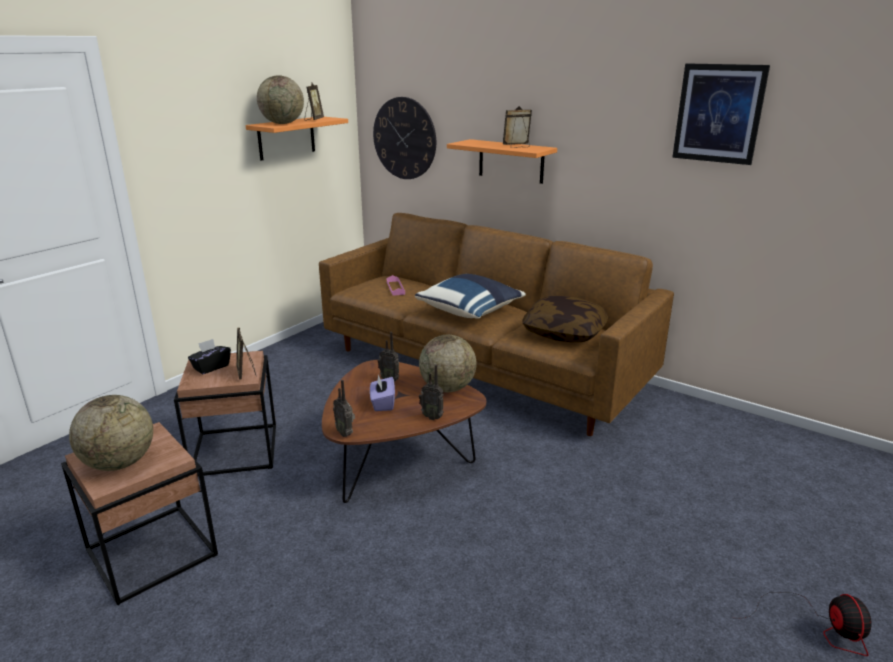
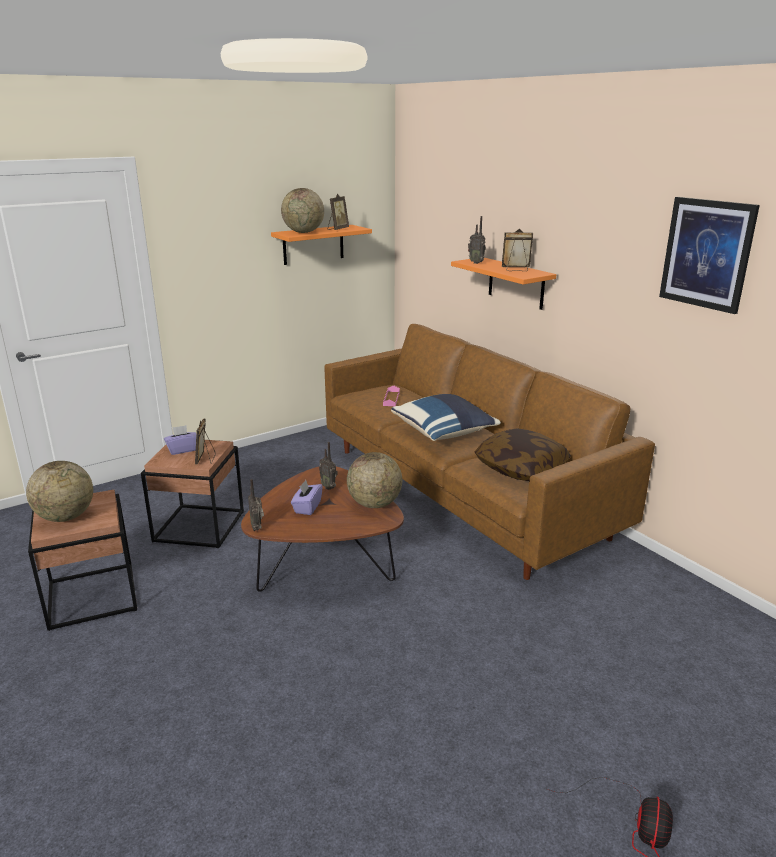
camera: 20 degrees right, 0 degrees up
(211, 367) = (182, 450): black tissue box -> purple tissue box
(404, 138) = (430, 250): wall clock -> none
(432, 417) = (341, 528): radio -> radio (476, 263)

